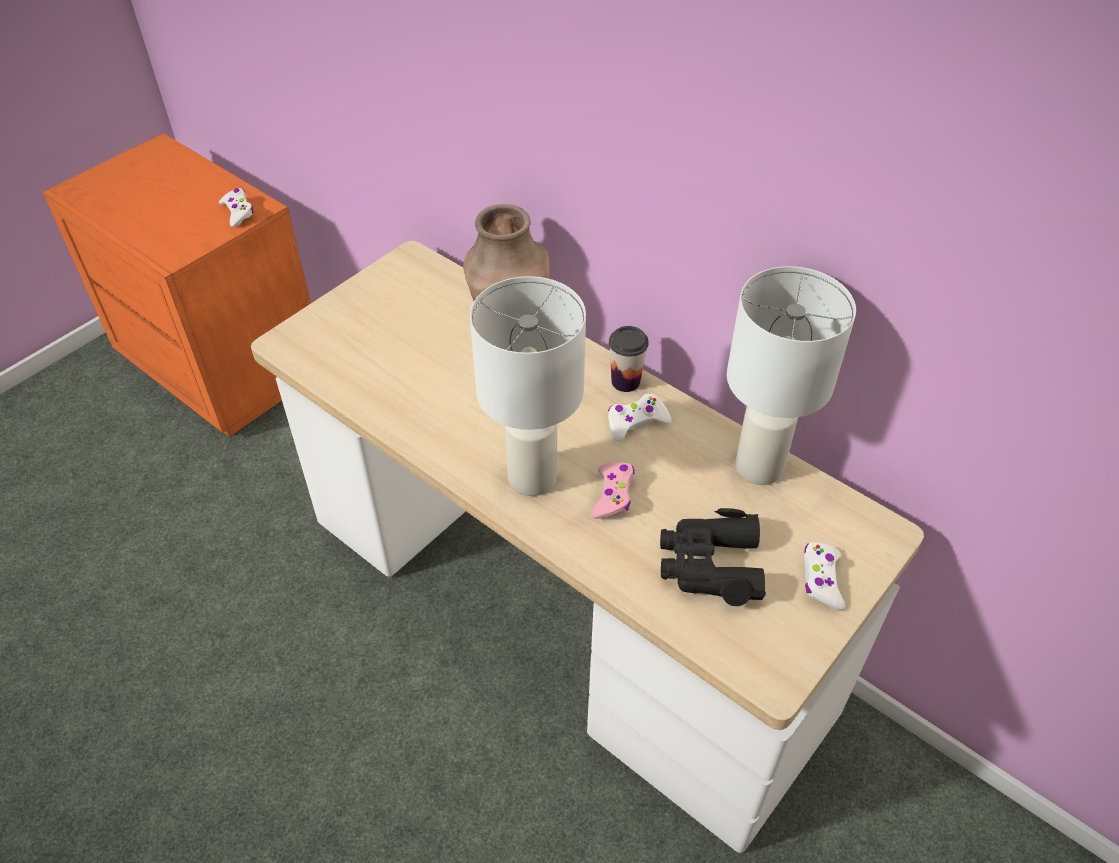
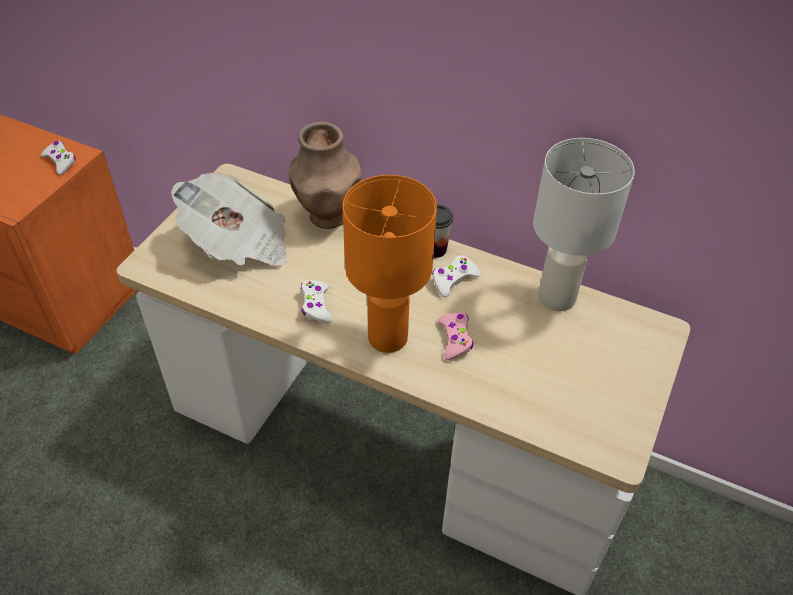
camera: 15 degrees left, 0 degrees up
(395, 336) = (238, 243): none -> newspaper
(534, 477) = (389, 337): white table lamp -> orange table lamp
(710, 565) = (545, 379): black binoculars -> none
(821, 580) = (629, 374): white game controller -> white game controller (316, 305)

